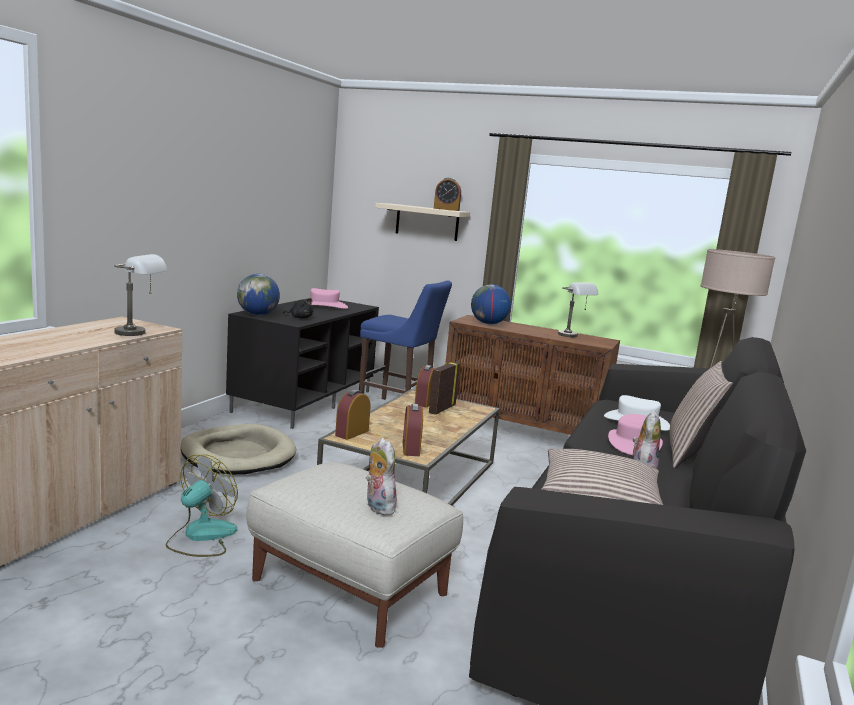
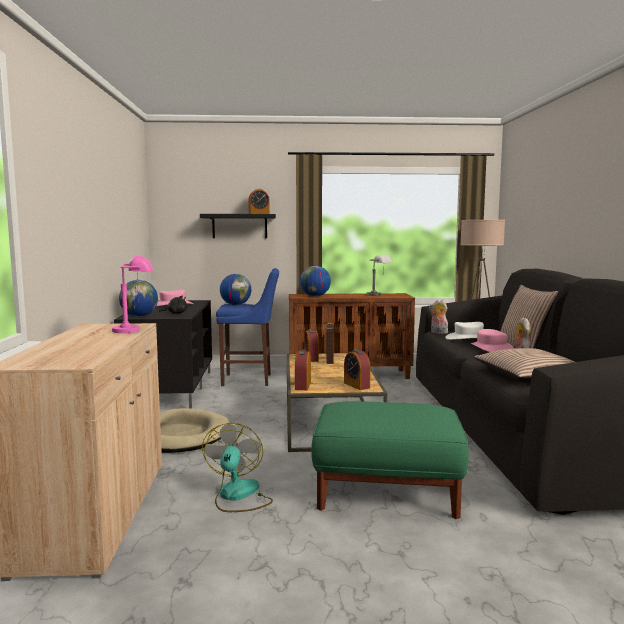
camera: 25 degrees left, 5 degrees down
(139, 334) = (136, 330): grey table lamp -> pink table lamp
(350, 586) = (387, 492): beige ottoman -> green ottoman
(377, 507) = (419, 416): plush toy -> plush toy (438, 332)
(392, 318) = (236, 305): none -> globe
(427, 222) = (239, 226): beige shelf -> black shelf

